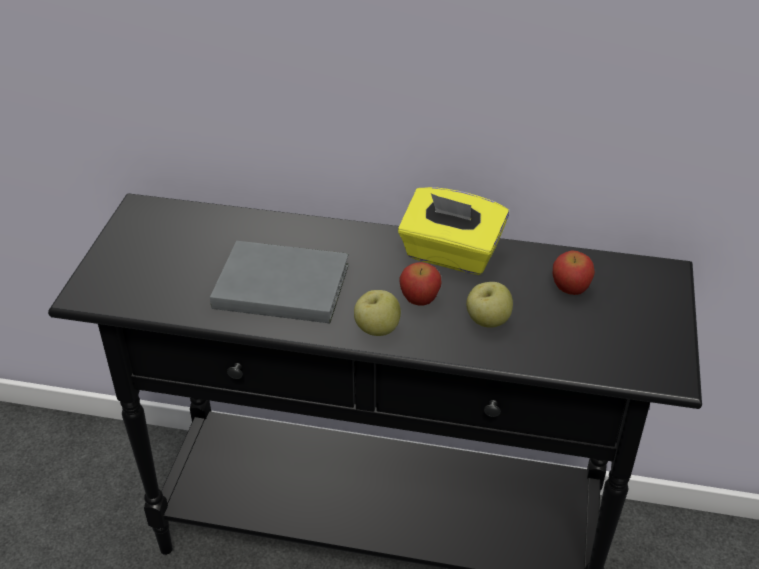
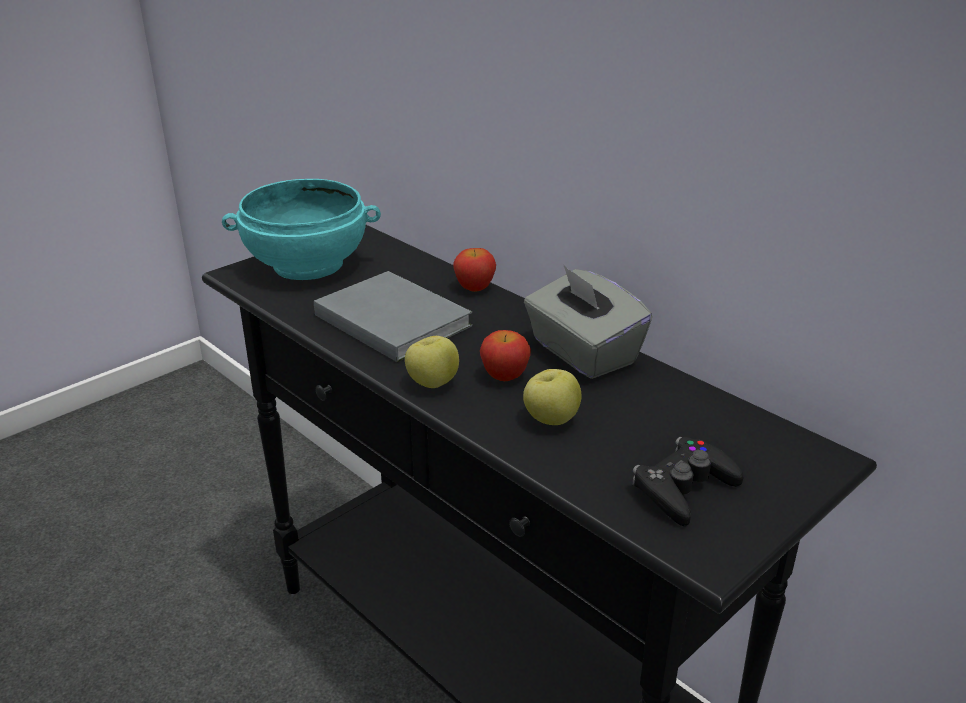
camera: 35 degrees right, 10 degrees down
(140, 259) = (307, 264): none -> turquoise bowl
(450, 255) = (582, 353): yellow tissue box -> grey tissue box
(570, 288) = (681, 426): apple -> apple (474, 287)
(615, 334) = (684, 488): none -> black game controller

